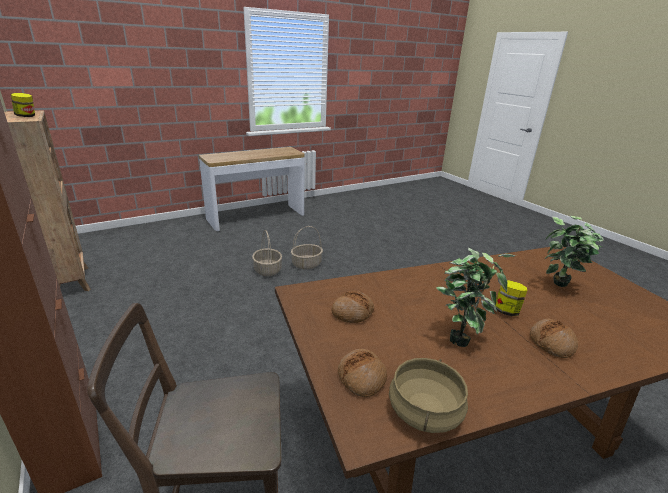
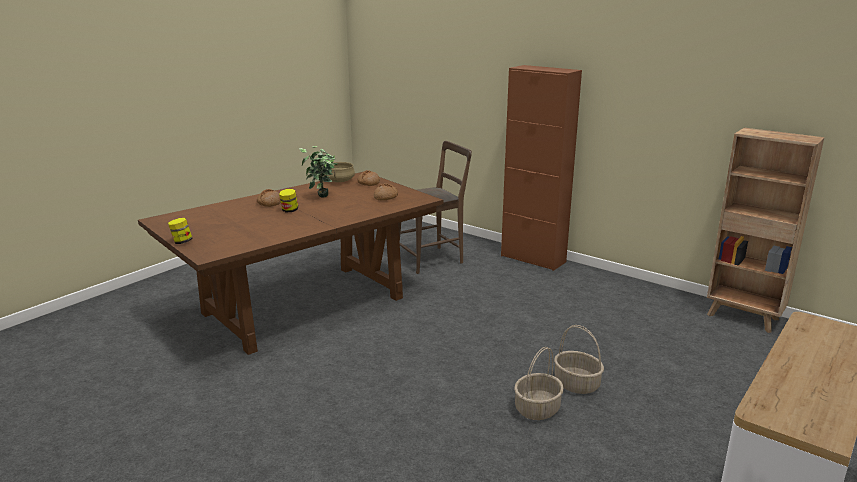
camera: 160 degrees right, 5 degrees down
(26, 116) = (769, 134): jar -> jar (181, 242)
(558, 288) = (240, 227): potted plant -> none

